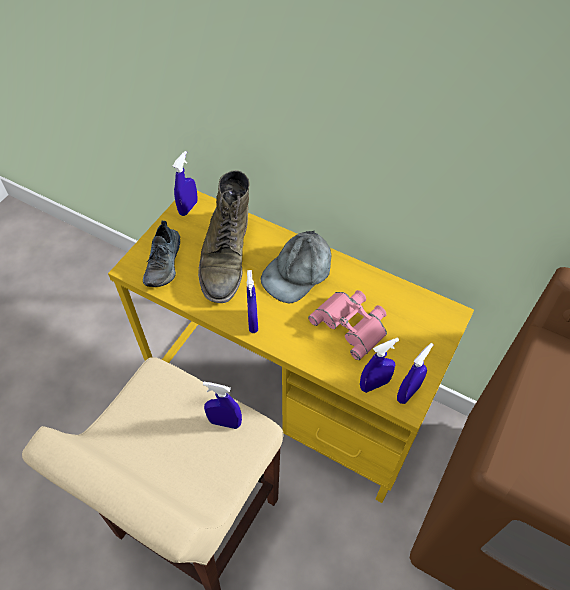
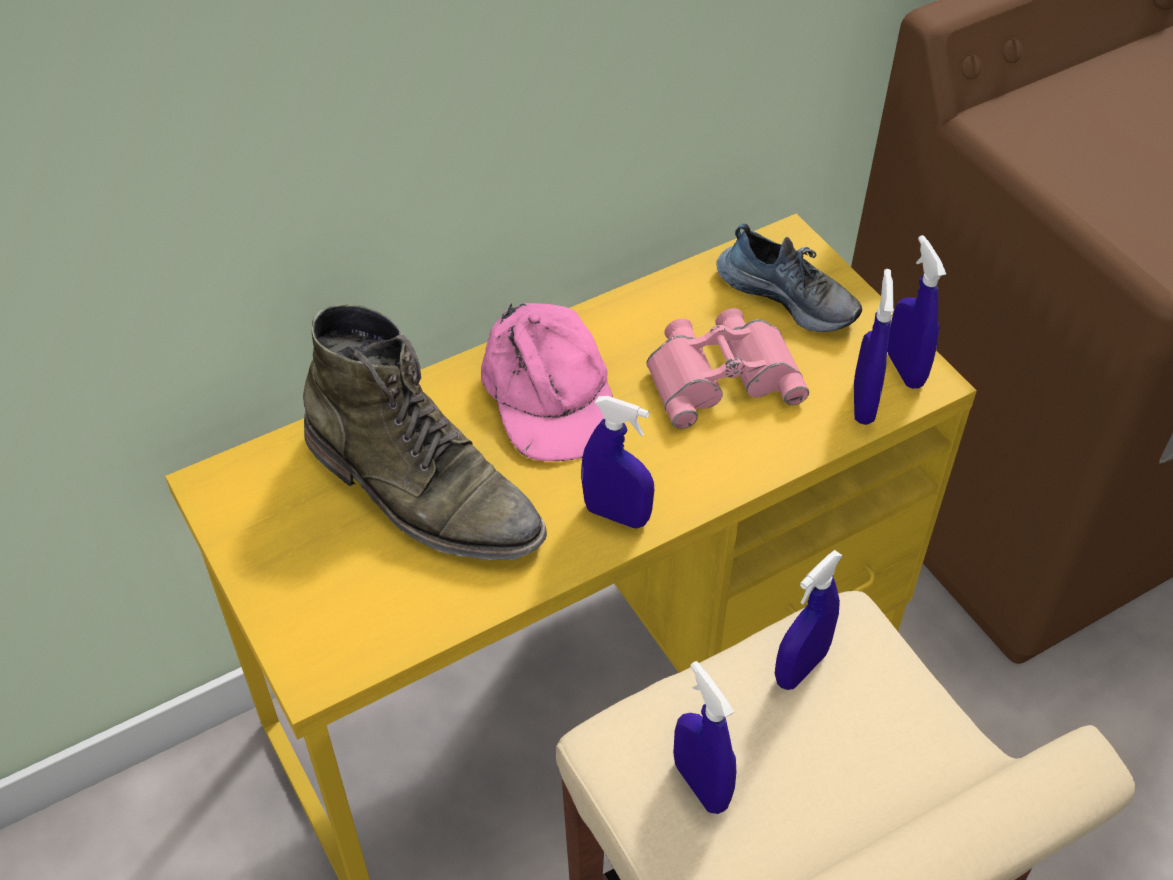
camera: 60 degrees left, 5 degrees down
(164, 263) = (351, 602): shoe -> shoe (789, 296)
(188, 208) = (232, 499): blue spray bottle -> blue spray bottle (700, 785)
(298, 272) = (549, 395): grey cap -> pink cap

